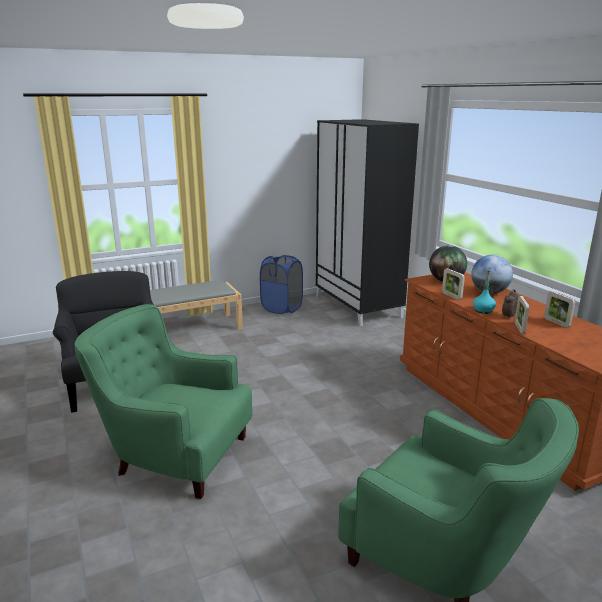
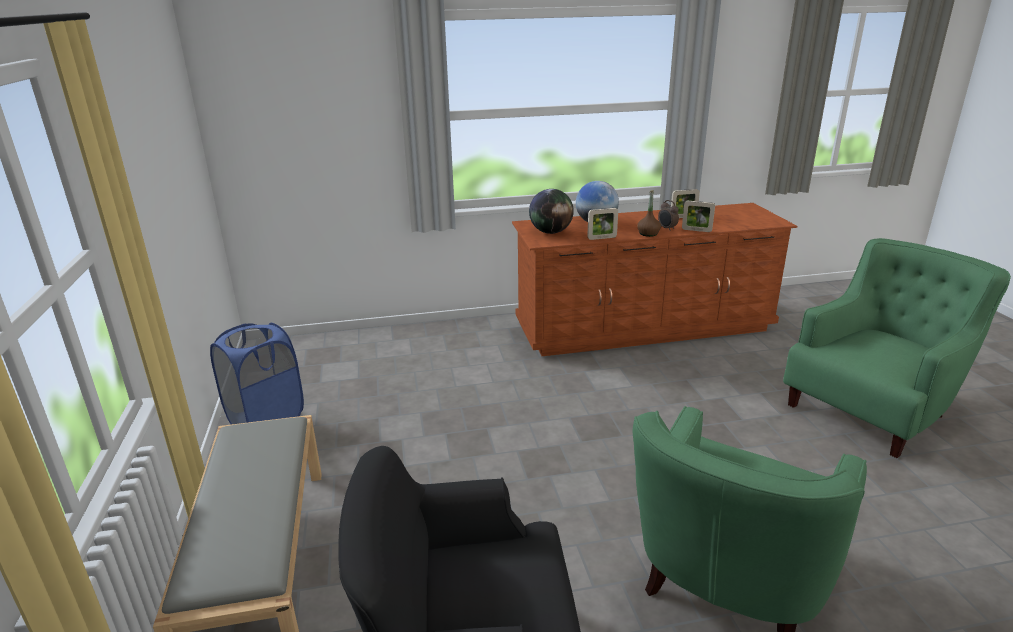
camera: 75 degrees left, 5 degrees up
(358, 306) = (328, 351): black wardrobe -> none
(483, 310) = (648, 234): turquoise bottle -> brown bottle

